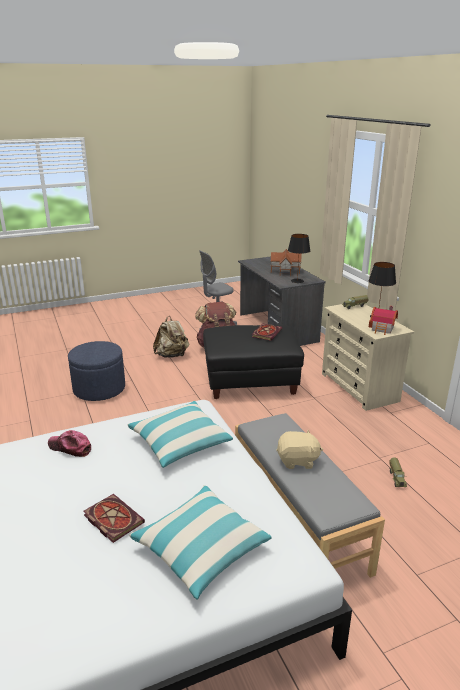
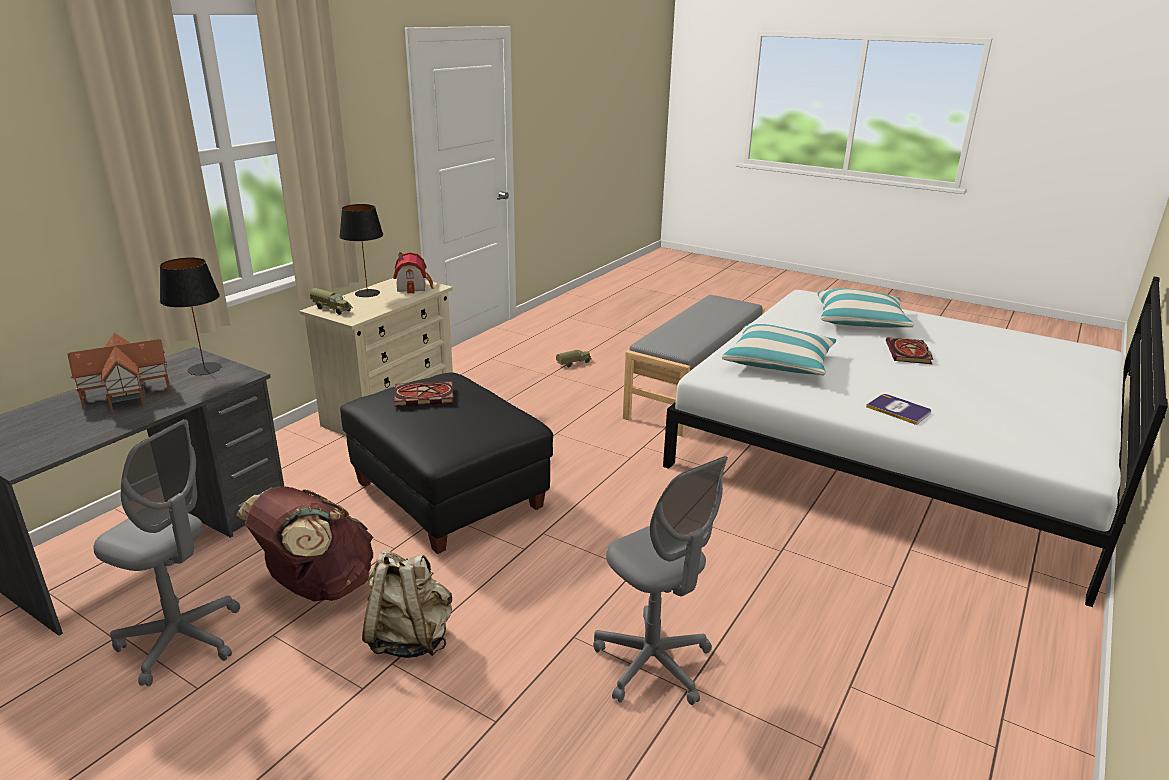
camera: 125 degrees left, 0 degrees up
(70, 448) = (899, 410): cap -> book
(99, 389) = (653, 664): blue ottoman -> grey office chair
(297, 461) = (702, 323): beige plush toy -> none

